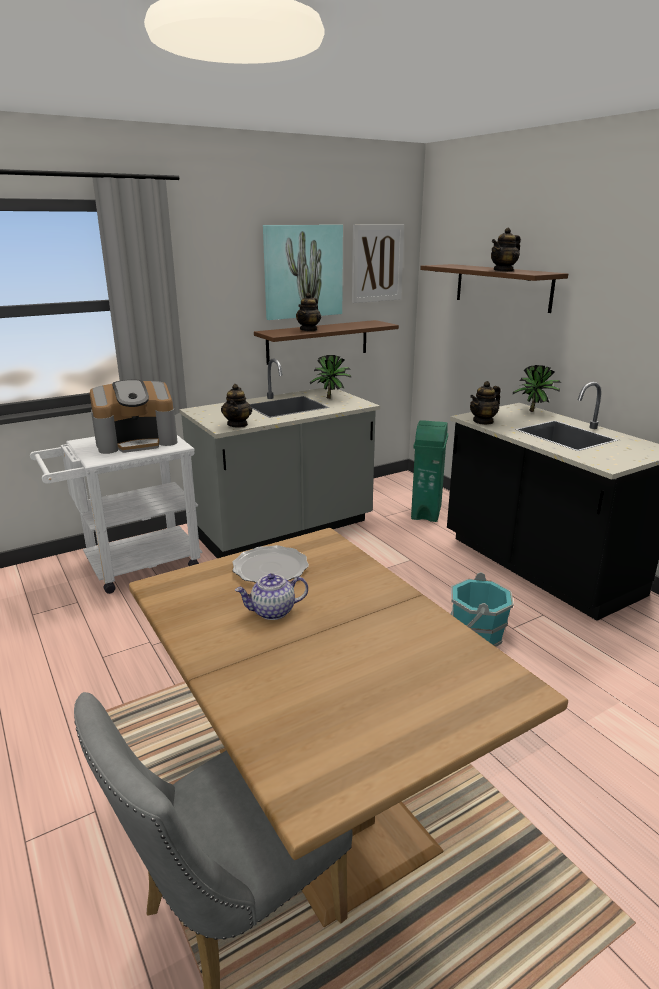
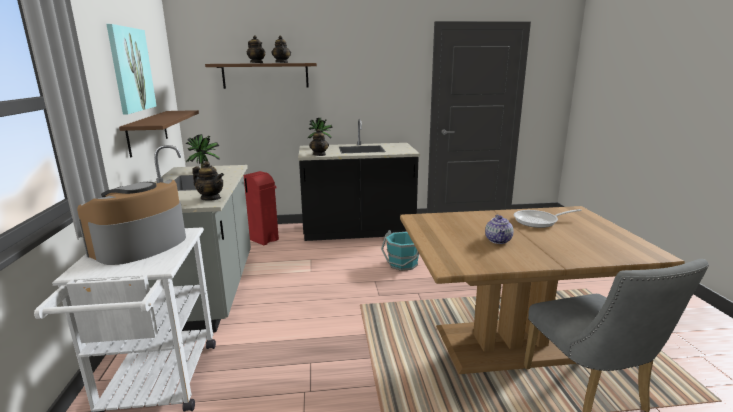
camera: 65 degrees left, 5 degrees down
(137, 441) = (140, 246): coffee machine -> coffee machine turned 150 degrees counterclockwise
(270, 568) = (445, 234): plate -> none
(309, 330) = (159, 119): teapot -> teapot (257, 63)
(377, 263) = (158, 64): picture -> none
(398, 645) = (539, 221): none -> frying pan
(426, 512) = (261, 239): green trash can -> red trash can

